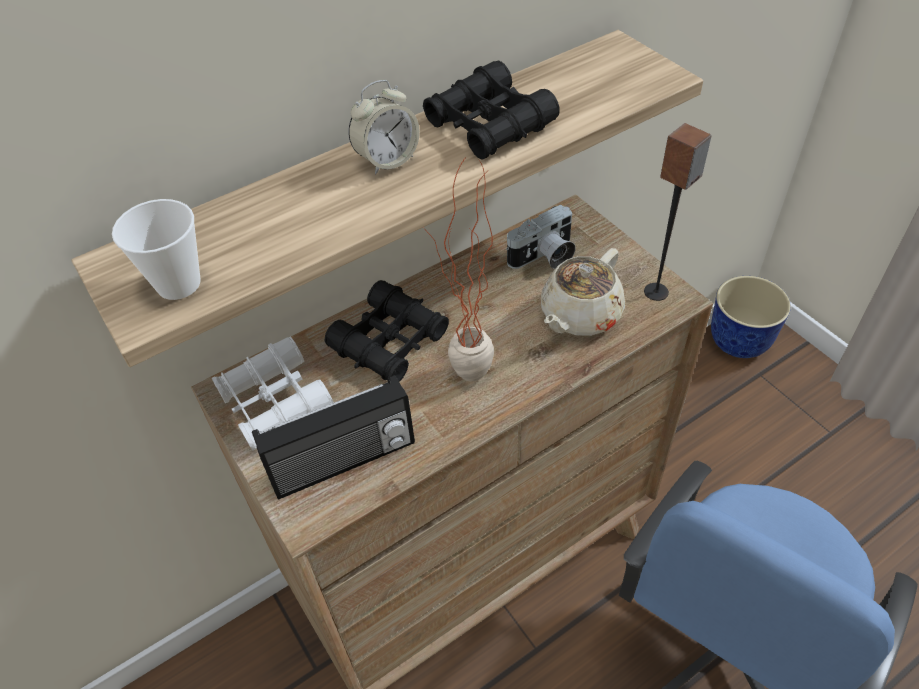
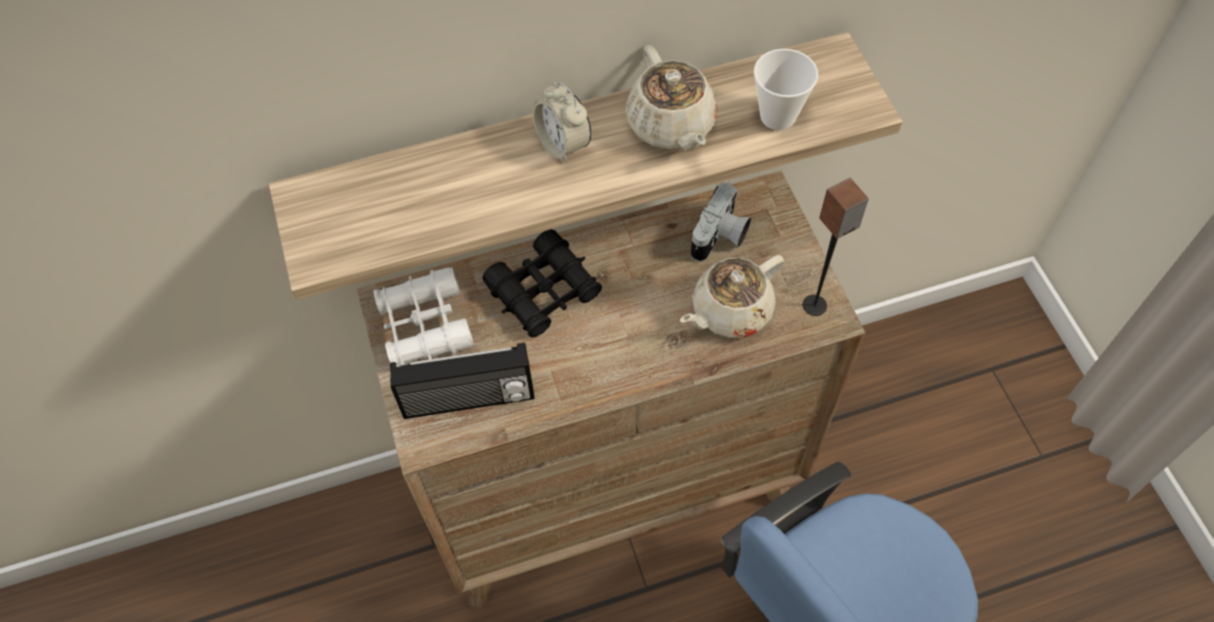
camera: 15 degrees right, 10 degrees up
(178, 284) = (350, 234): cup -> cup (778, 116)
(387, 160) = (563, 144): alarm clock -> alarm clock turned 75 degrees clockwise
(467, 385) = (599, 355): potted plant -> none
(489, 124) = (671, 125): black binoculars -> beige teapot
(544, 257) = (721, 237): camera -> camera turned 45 degrees counterclockwise
(739, 343) = (984, 326): planter -> none

